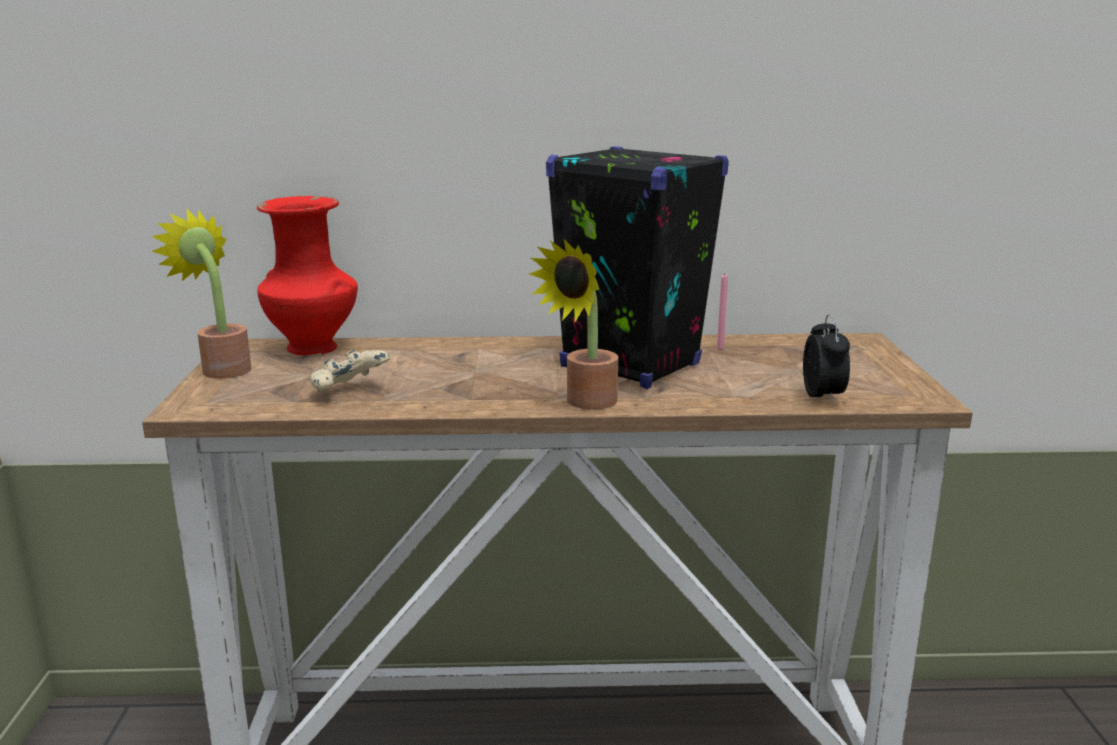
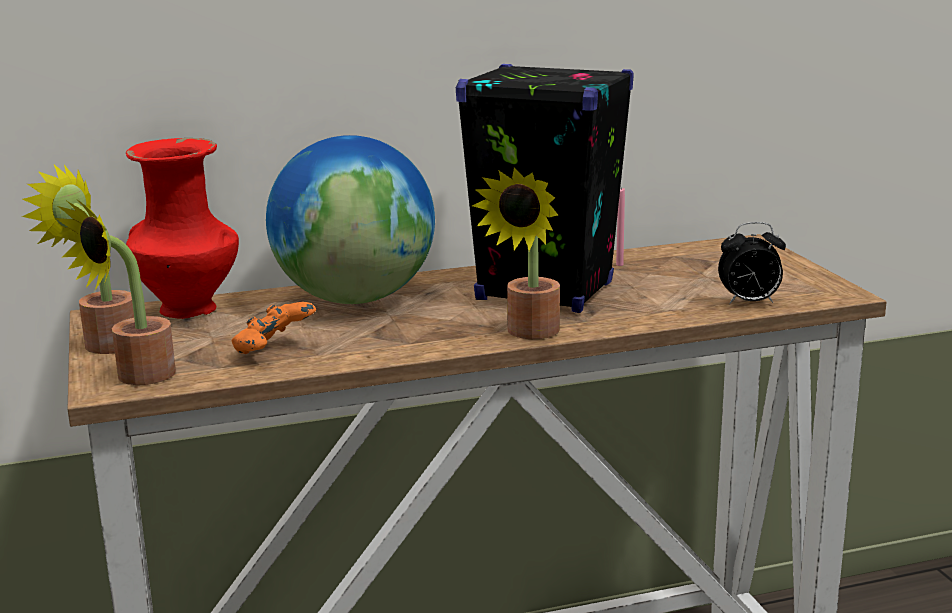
camera: 15 degrees left, 0 degrees up
(217, 401) = (135, 377): none -> potted plant
(349, 392) = (273, 350): beige game controller -> orange game controller
(457, 354) = (355, 298): none -> globe
(823, 398) = (749, 302): alarm clock -> alarm clock turned 105 degrees clockwise

